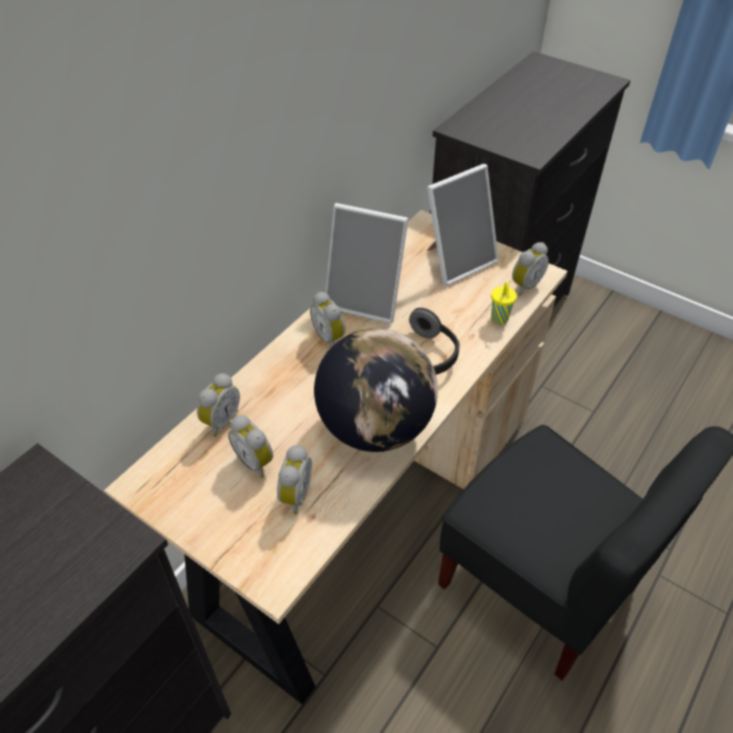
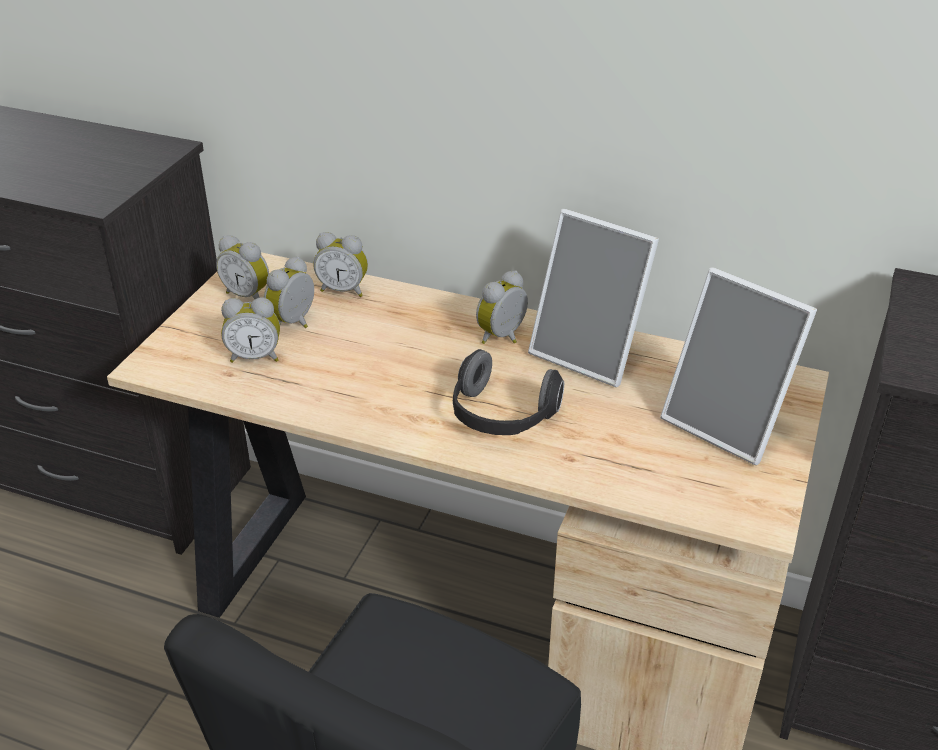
camera: 75 degrees right, 10 degrees down
(366, 300) = (590, 353): picture frame -> picture frame turned 60 degrees counterclockwise
(375, 427) = (368, 397): globe -> none
(499, 319) = (619, 483): yellow cup -> none
(524, 285) = (717, 503): alarm clock -> alarm clock (248, 295)

